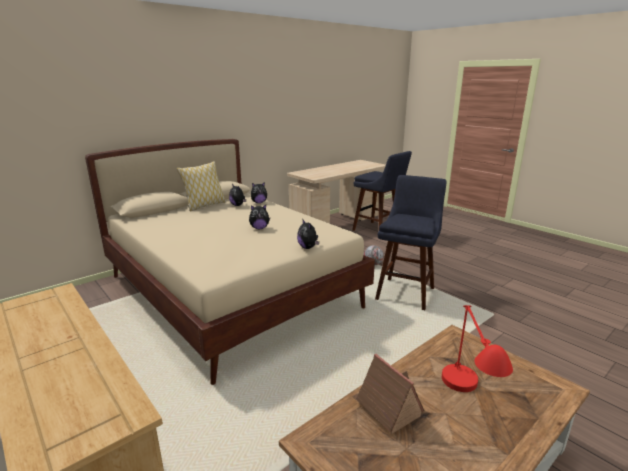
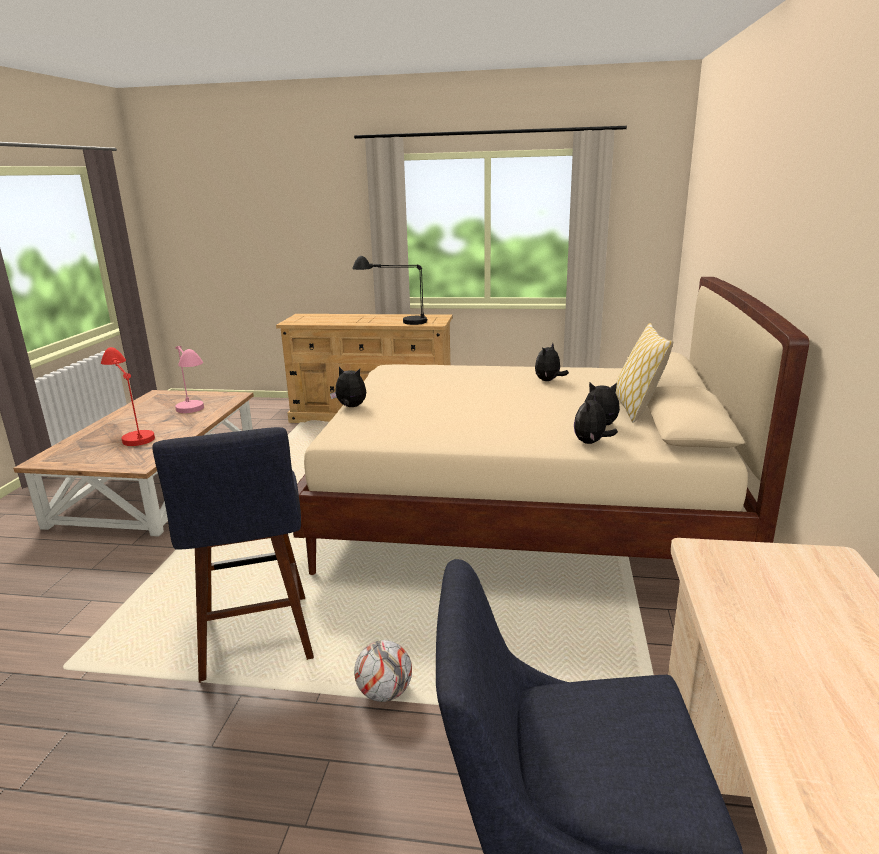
camera: 140 degrees right, 0 degrees up
(63, 321) = (393, 322): none -> black table lamp
(259, 228) = (463, 408): plush toy -> plush toy (548, 381)
(386, 407) = (194, 415): toy house -> pink table lamp

